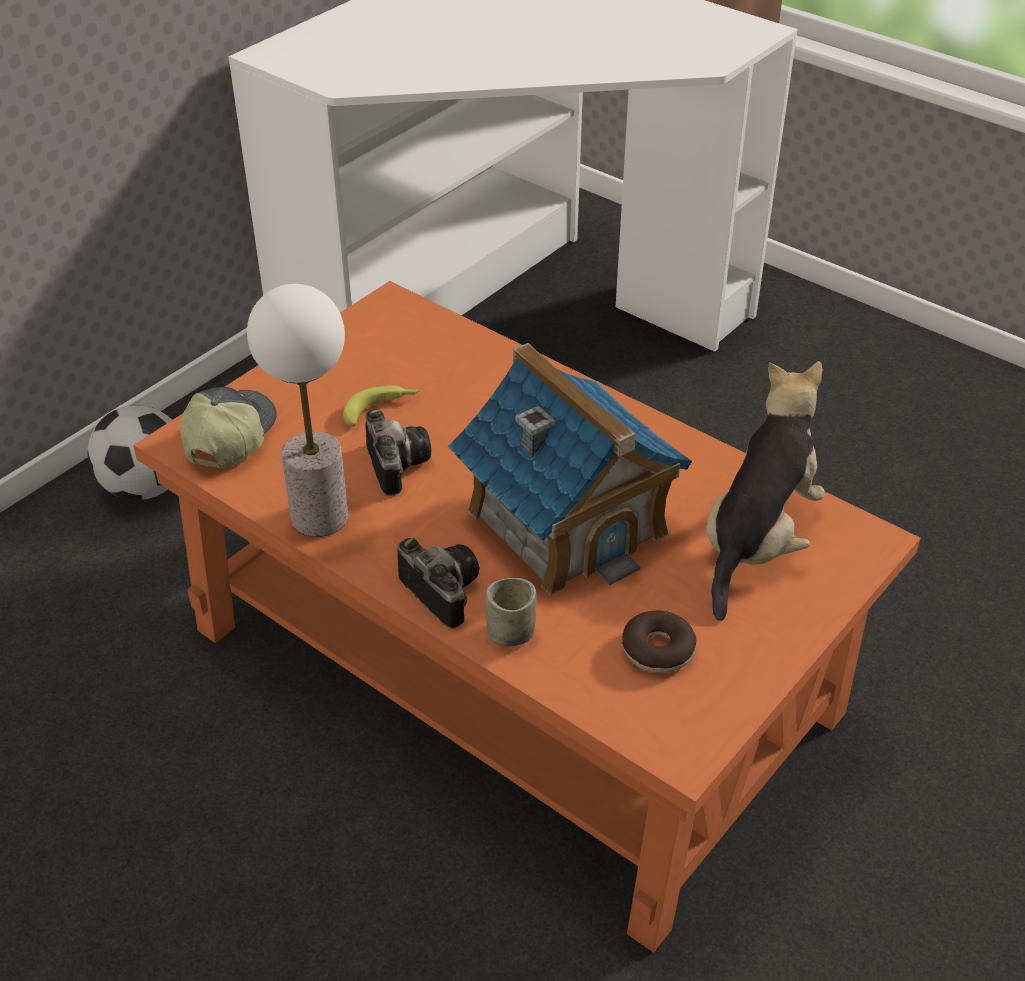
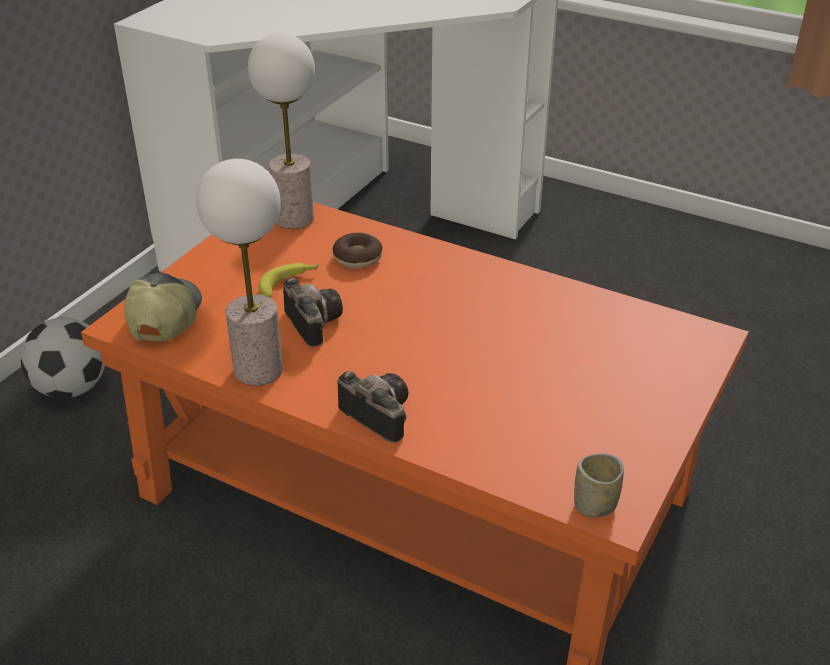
camera: 10 degrees left, 5 degrees down
(407, 323) = (294, 218): none -> table lamp
(510, 633) = (445, 440): cup -> cup (594, 505)
(567, 522) = (467, 350): toy house -> none
(657, 650) = (570, 438): donut -> donut (357, 257)
(757, 541) = (624, 347): plush toy -> none

